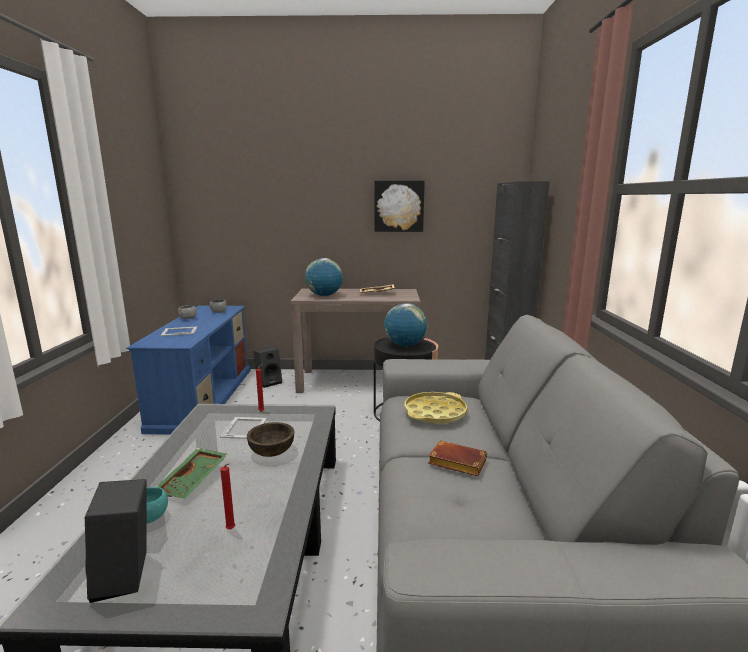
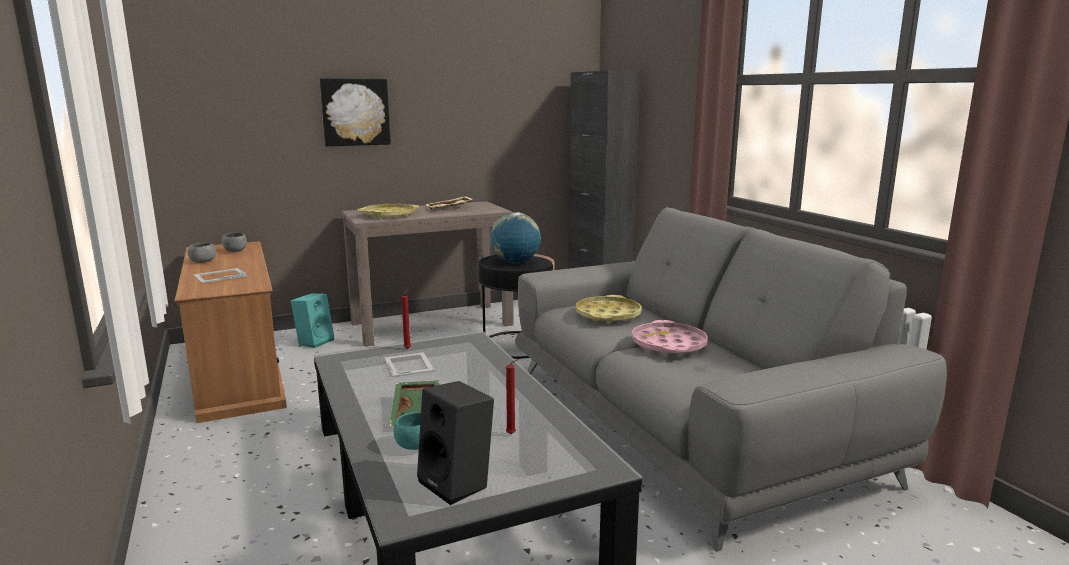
camera: 25 degrees left, 0 degrees up
(204, 396) = (238, 370): blue tv stand -> brown tv stand
(269, 382) = (314, 341): black speaker -> turquoise speaker
(272, 452) = (470, 377): brown bowl -> none
(324, 295) = (389, 215): globe -> yellow tray
(398, 206) = (460, 99): picture -> picture (355, 112)
(455, 463) = (668, 345): brown book -> pink tray

